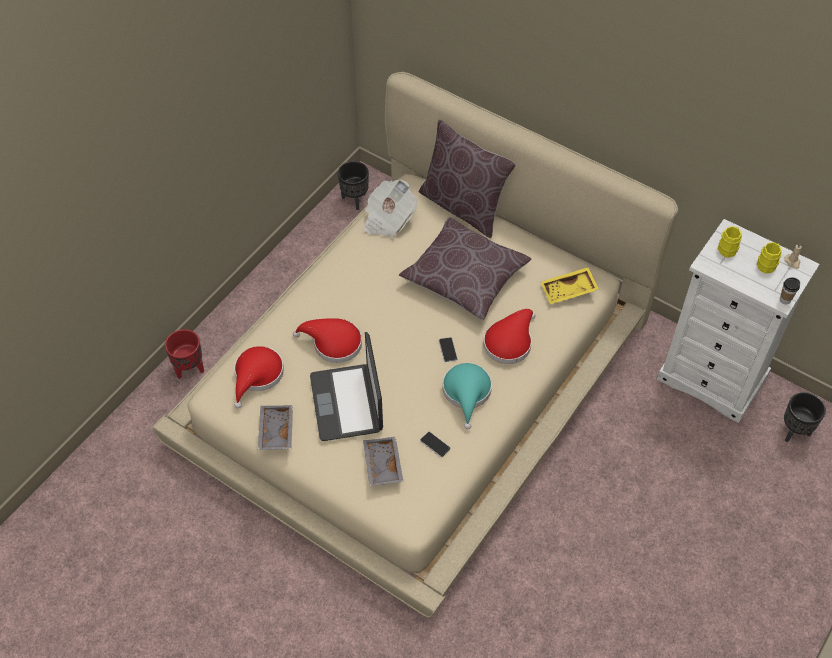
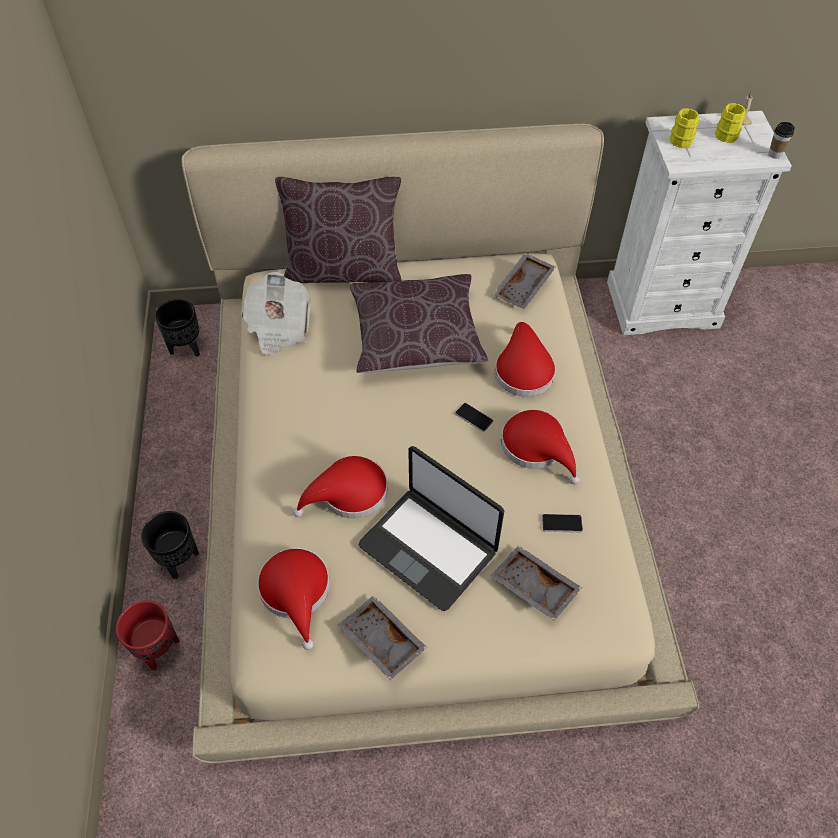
camera: 40 degrees left, 0 degrees up
(467, 393) = (537, 447): turquoise hat -> red hat
(568, 291) = (524, 287): yellow tray -> grey tray
(794, 432) = (765, 306): black planter -> black planter (180, 560)

